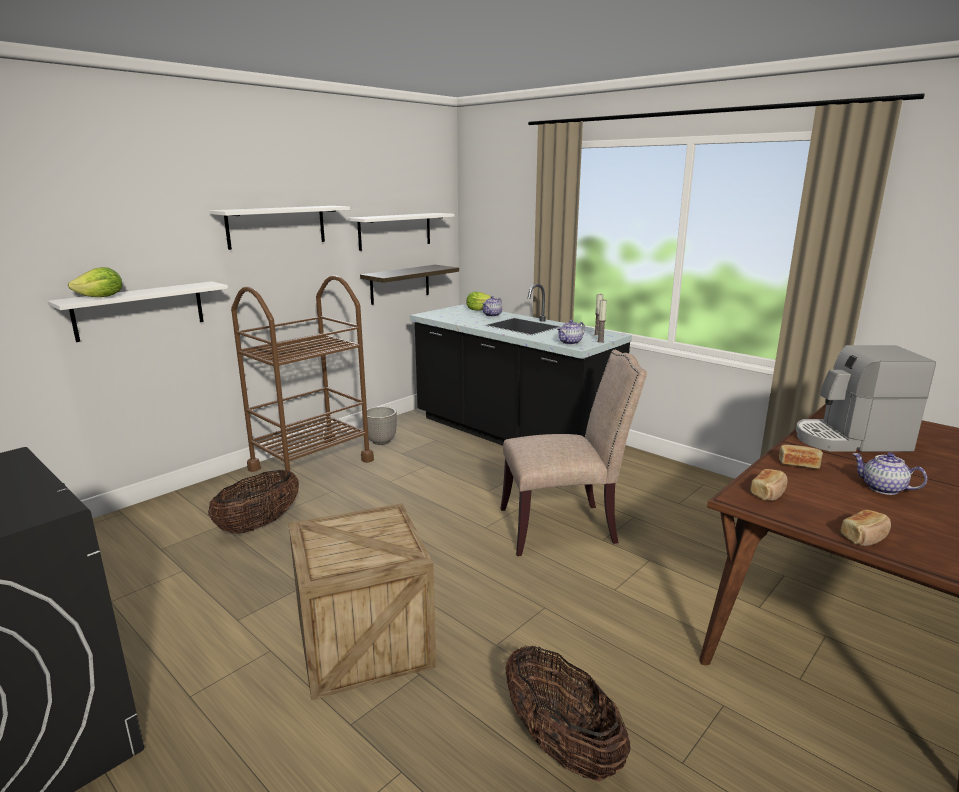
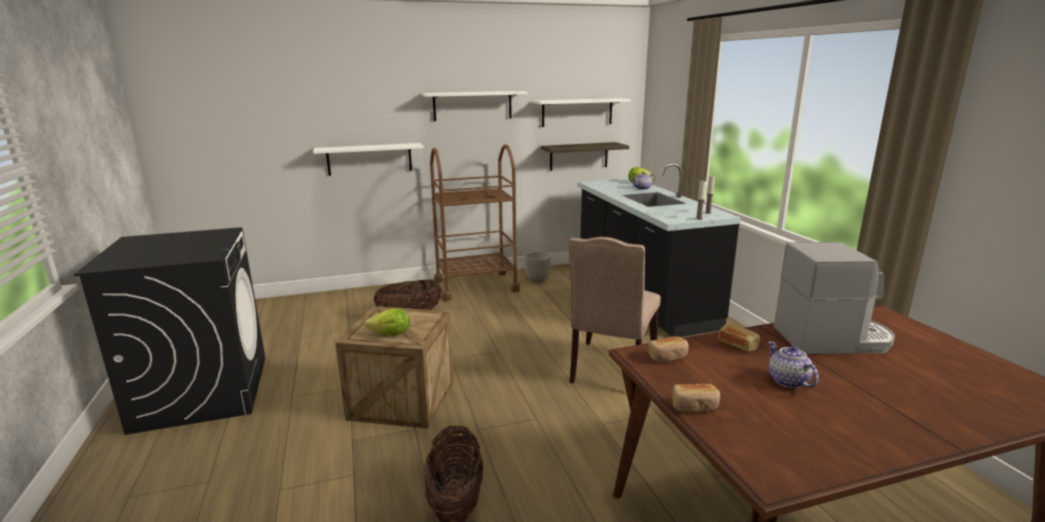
camera: 30 degrees right, 0 degrees up
(101, 297) = (341, 148): lettuce -> lettuce (391, 335)
(563, 527) = (611, 370): beige chair -> beige chair turned 90 degrees clockwise
(570, 342) = (670, 216): teapot -> none
(850, 440) = (832, 339): coffee machine -> coffee machine turned 150 degrees clockwise

